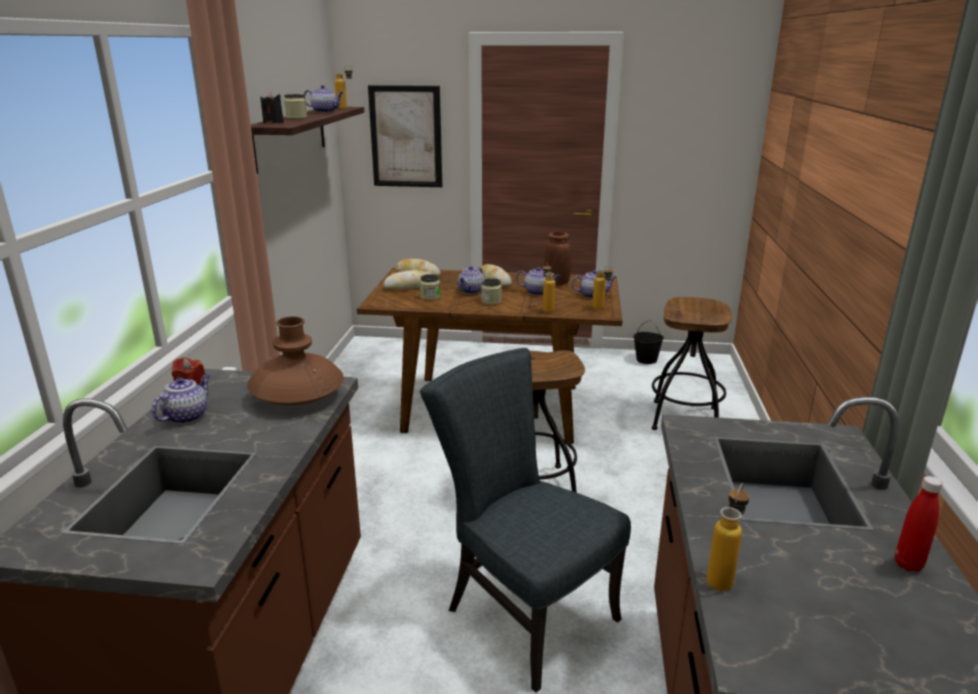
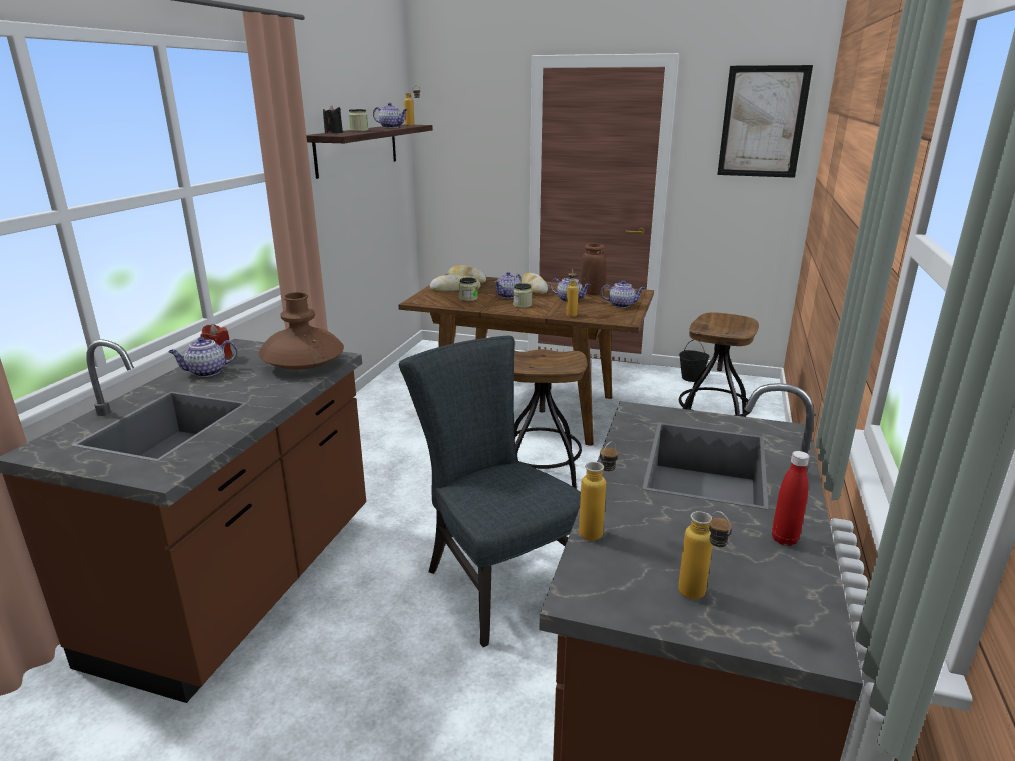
camera: 10 degrees right, 0 degrees up
(187, 416) = (206, 372): teapot -> teapot turned 150 degrees counterclockwise
(406, 137) = (472, 154): picture -> picture (763, 122)
(601, 309) = (623, 317): bottle -> bottle (699, 598)

